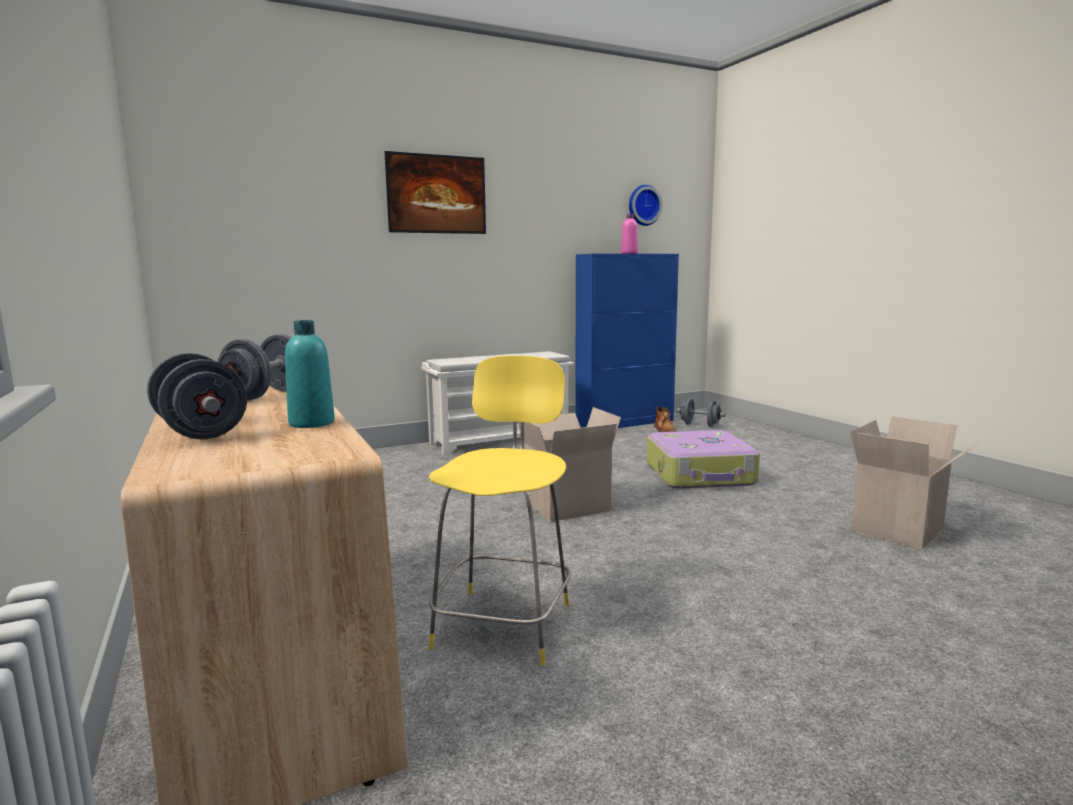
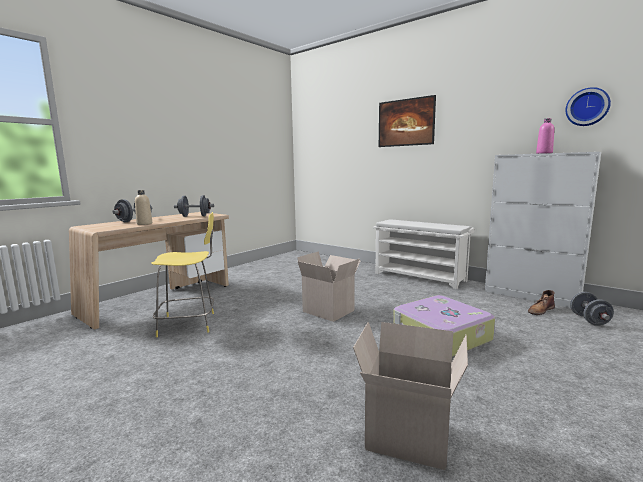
camera: 65 degrees right, 0 degrees up
(312, 423) = (144, 224): turquoise bottle -> beige bottle
(625, 423) = (531, 296): blue cabinet -> white cabinet

